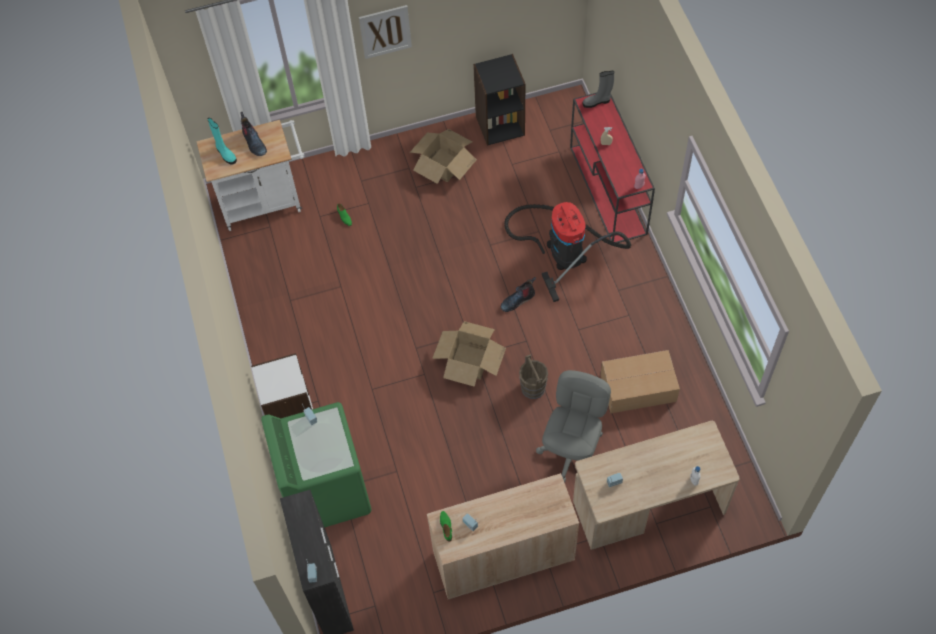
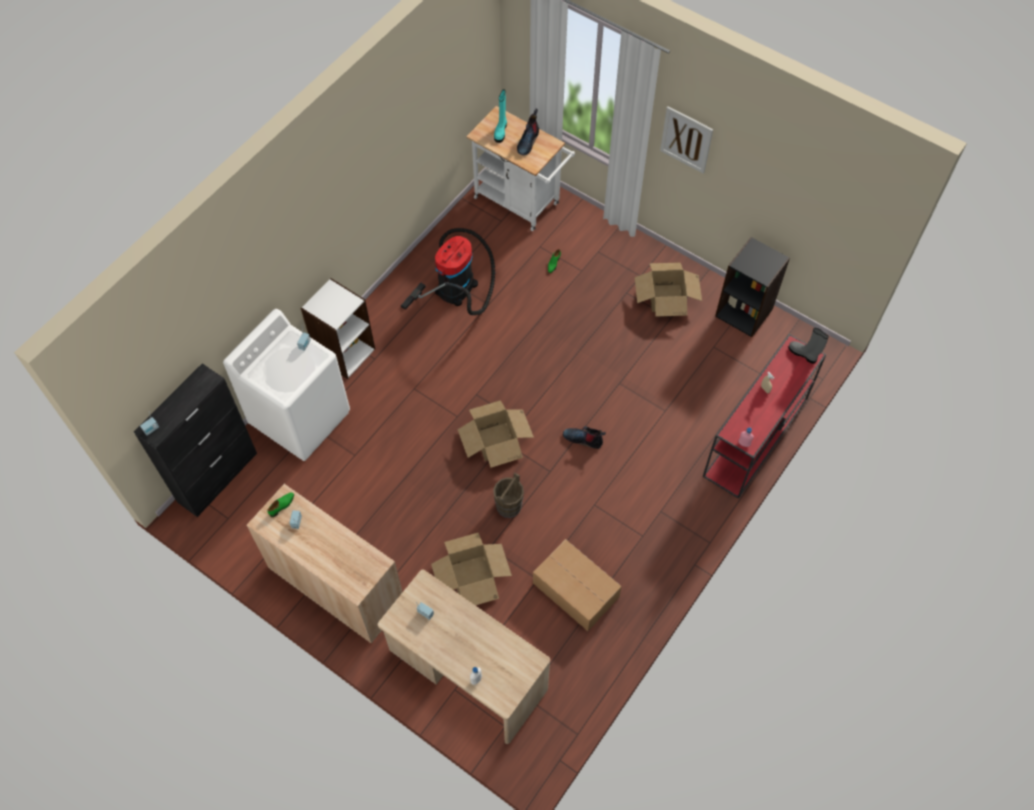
camera: 50 degrees right, 0 degrees up
(326, 491) = (301, 417): green washing machine -> white washing machine
(563, 249) = (664, 441): vacuum cleaner -> vacuum cleaner (458, 284)
(572, 452) = (472, 576): grey office chair -> cardboard box

